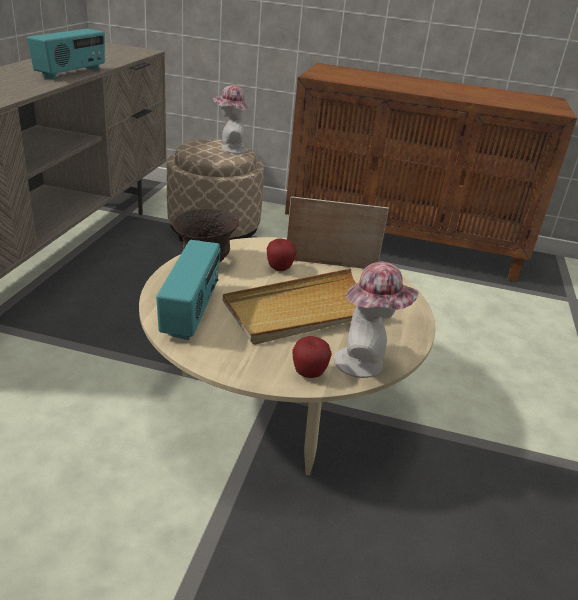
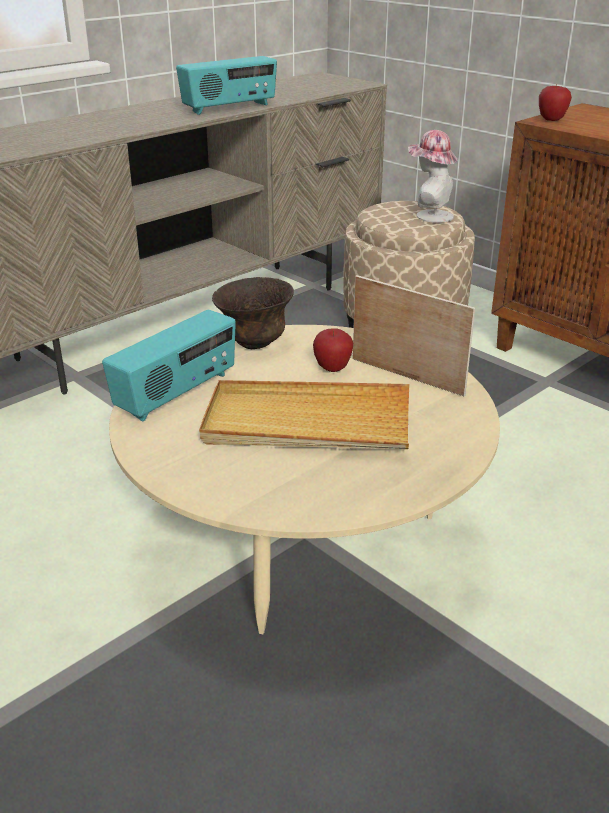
camera: 35 degrees right, 0 degrees up
(308, 374) = (229, 492): apple -> apple (551, 120)
(365, 363) = (312, 500): hat -> none

